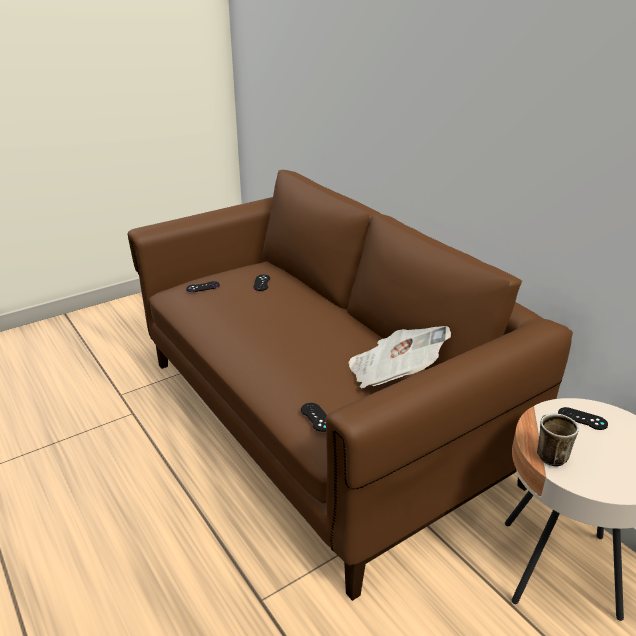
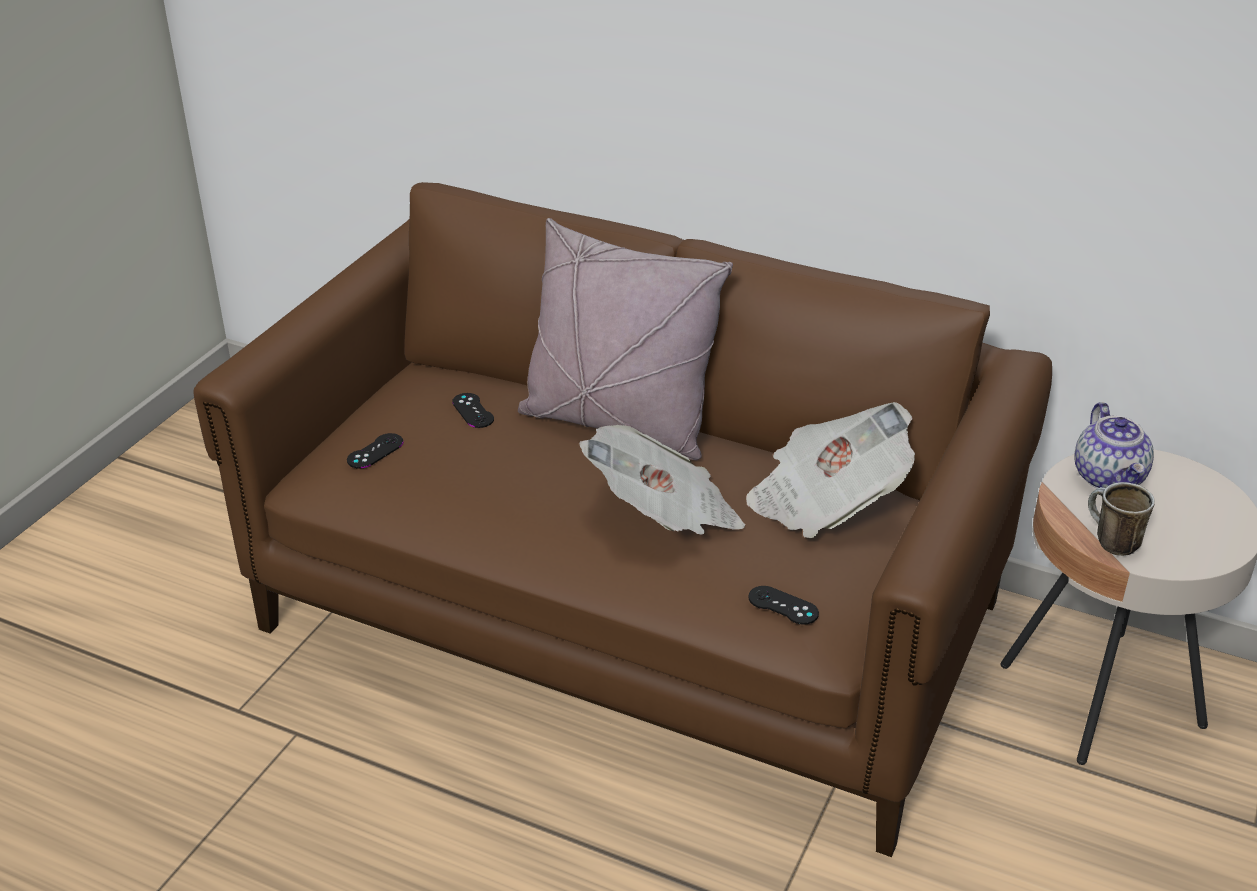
camera: 30 degrees left, 5 degrees up
(300, 354) = (664, 516): none -> newspaper
(322, 307) = (617, 424): none -> purple pillow
(582, 419) = (1109, 478): black game controller -> teapot

